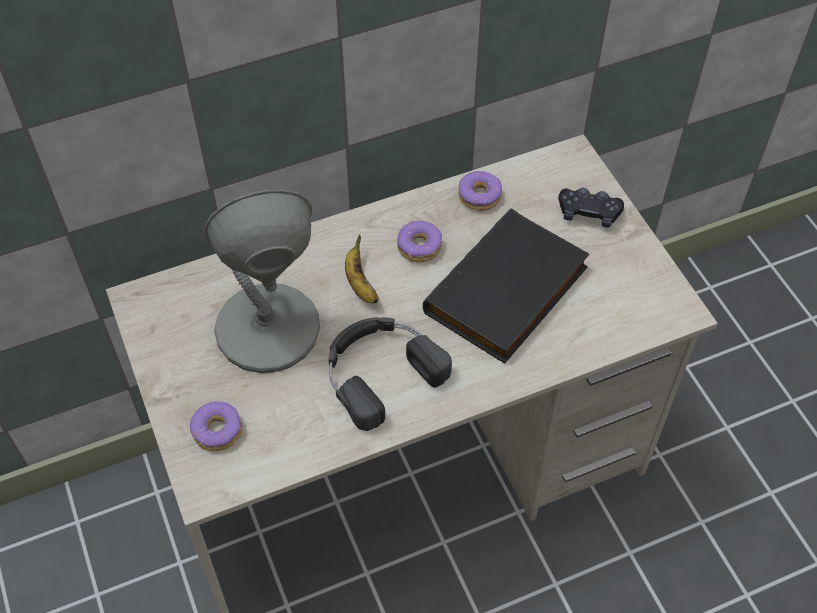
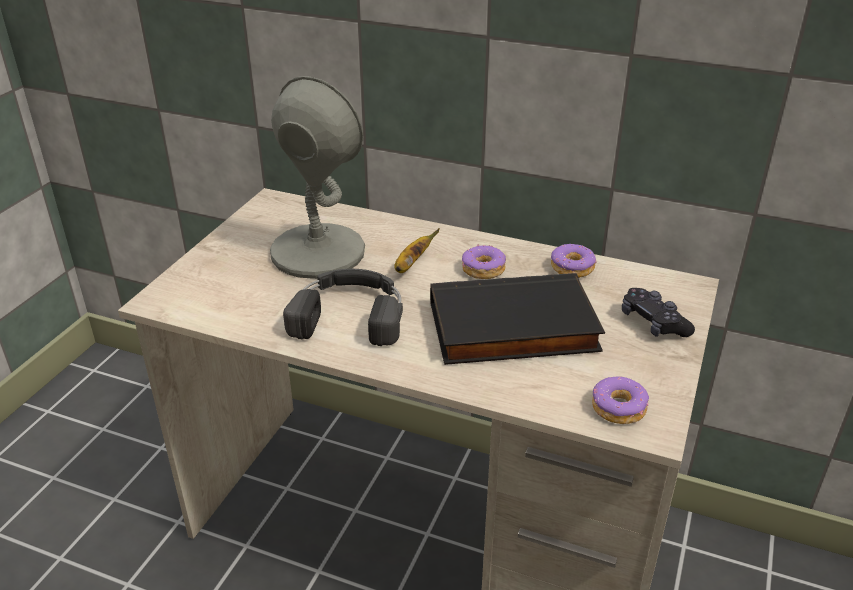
camera: 45 degrees right, 20 degrees down
(218, 431) = (209, 280): donut -> donut (618, 408)

